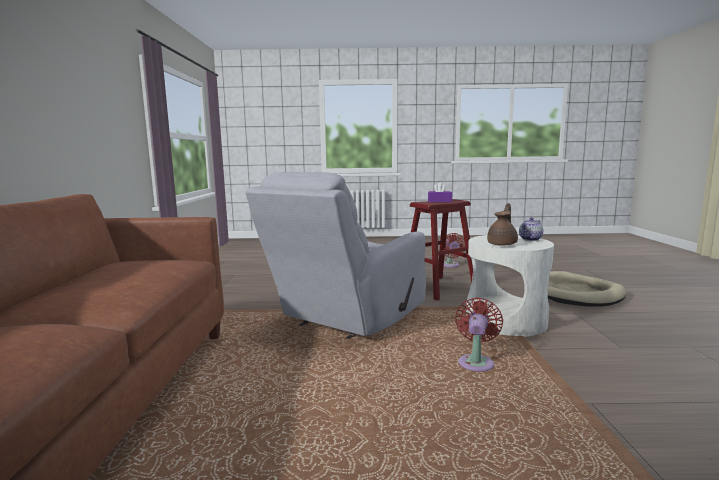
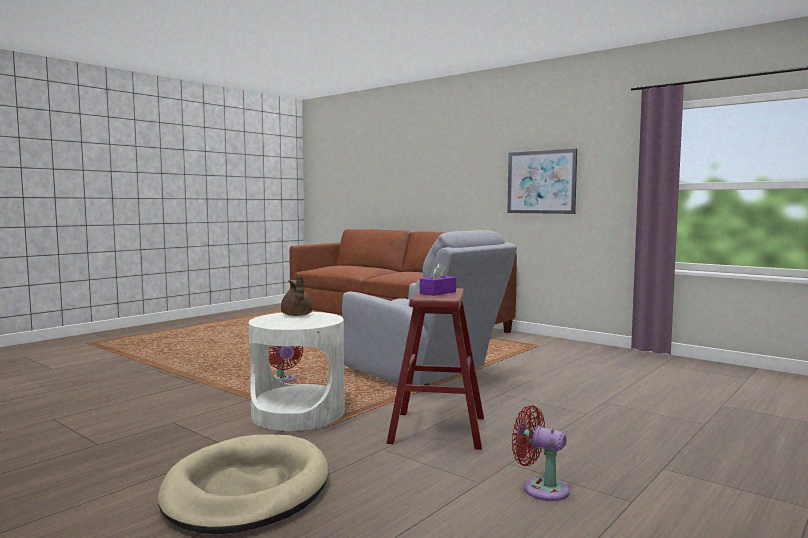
camera: 130 degrees right, 5 degrees down
(68, 114) = (541, 182): none -> picture
(347, 319) = (423, 375): grey armchair -> grey armchair turned 150 degrees clockwise
(530, 239) = (279, 324): teapot -> none

